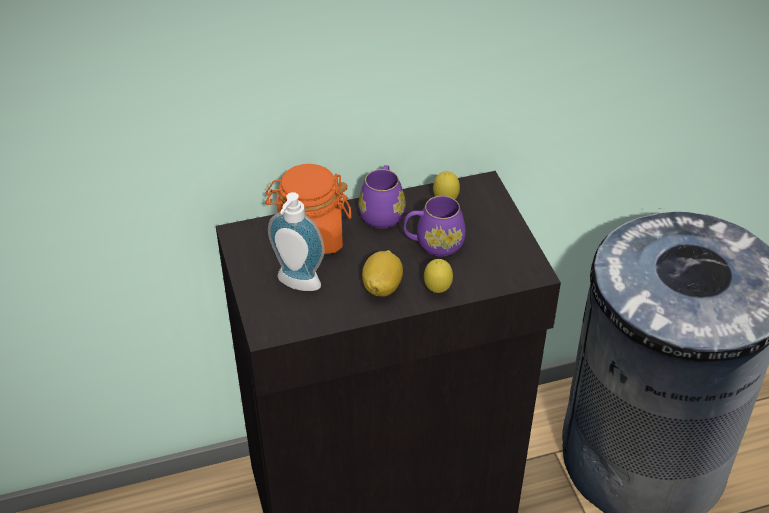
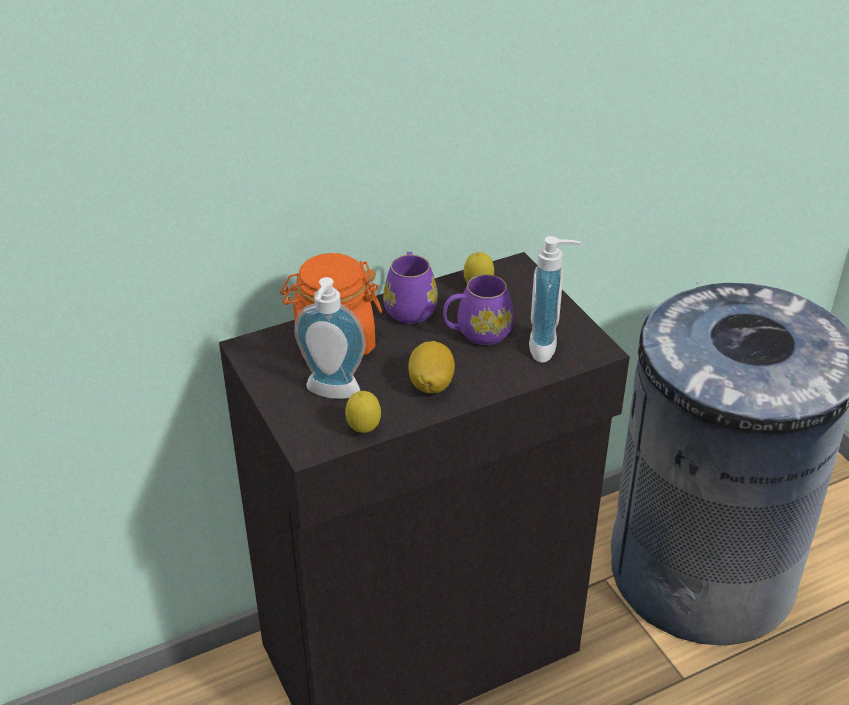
camera: 10 degrees left, 5 degrees down
(437, 290) = (495, 381): lemon -> lemon (364, 431)
(492, 264) = (549, 347): none -> soap dispenser

